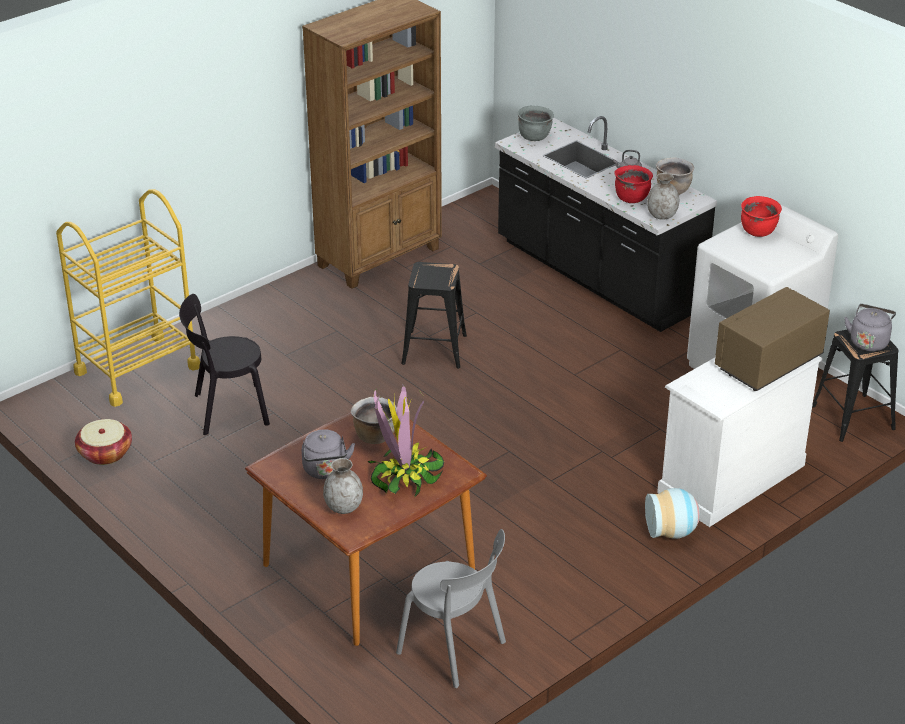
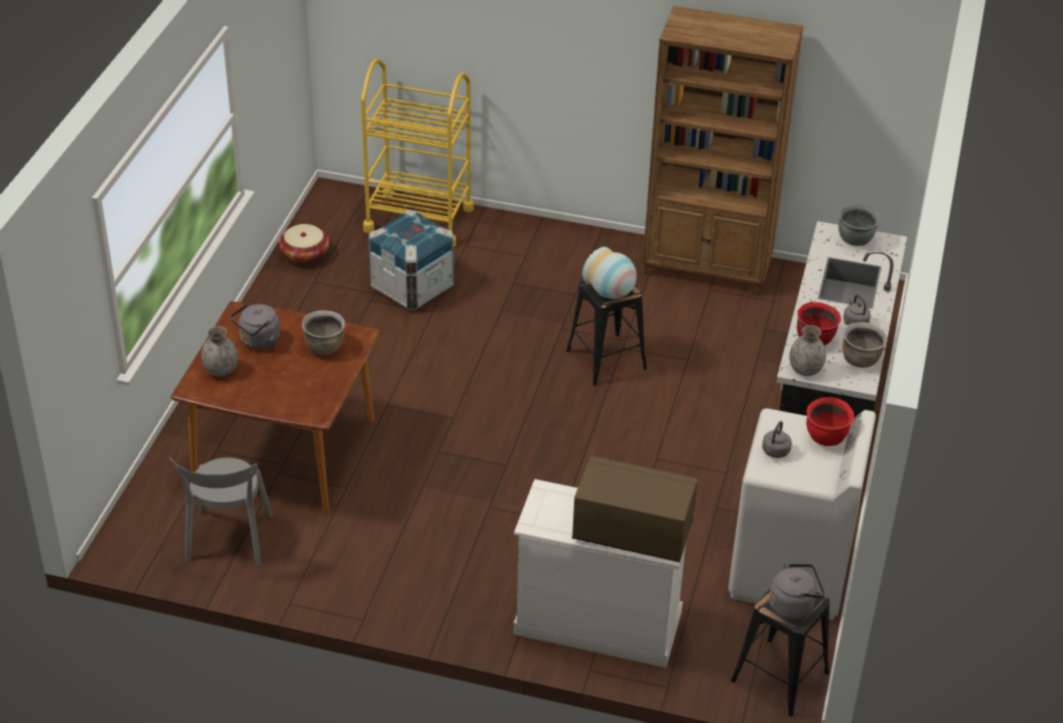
camera: 55 degrees right, 5 degrees up
(227, 410) = (412, 287): black chair -> crate
(404, 475) = (287, 384): potted plant -> none
(672, 532) = (485, 611): vase -> vase (611, 293)
(754, 258) = (775, 452): none -> grey kettle

